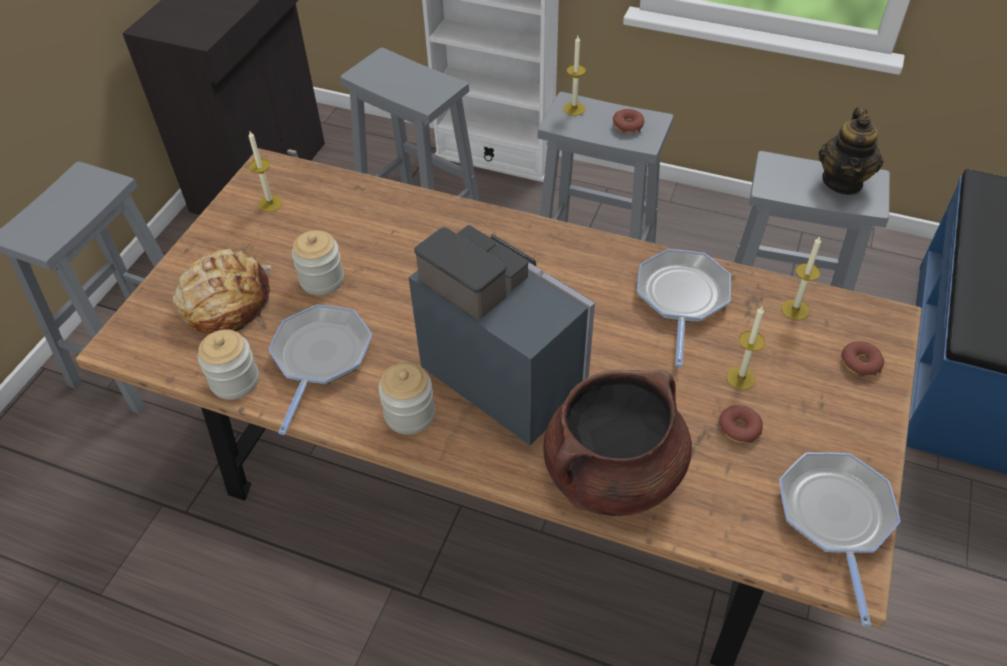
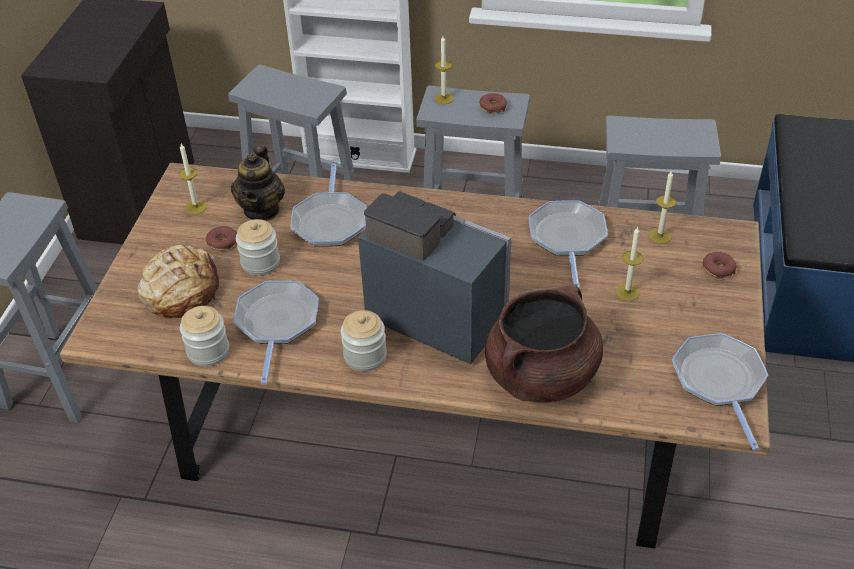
camera: 10 degrees left, 5 degrees down
(412, 240) = (330, 221): none -> frying pan
(739, 428) = (633, 329): donut -> donut (222, 242)
(843, 181) = (679, 132): teapot -> teapot (262, 210)

